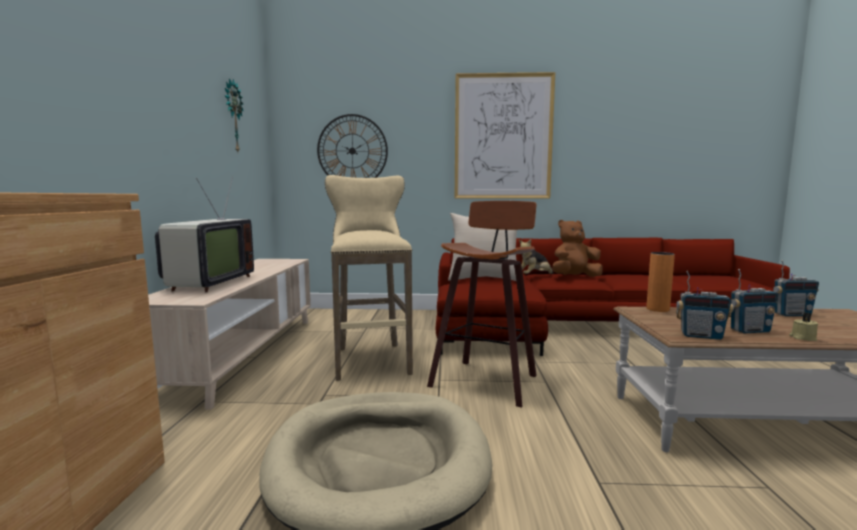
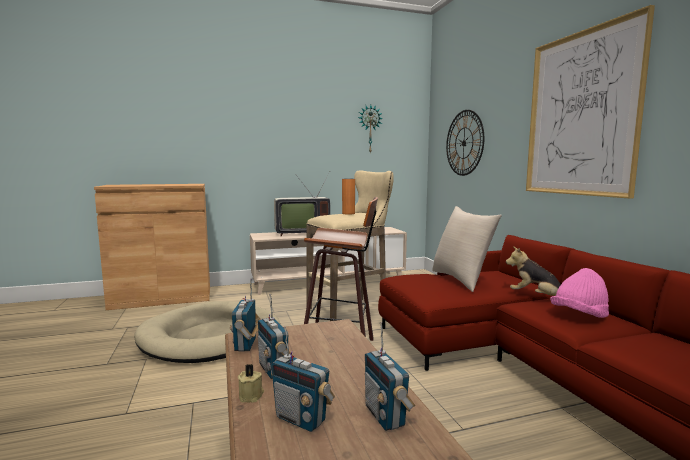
camera: 70 degrees right, 0 degrees up
(574, 277) = (579, 316): brown plush toy -> pink hat
(657, 309) = (347, 334): orange vase -> orange vase (348, 213)
(819, 329) = (301, 419): none -> radio

